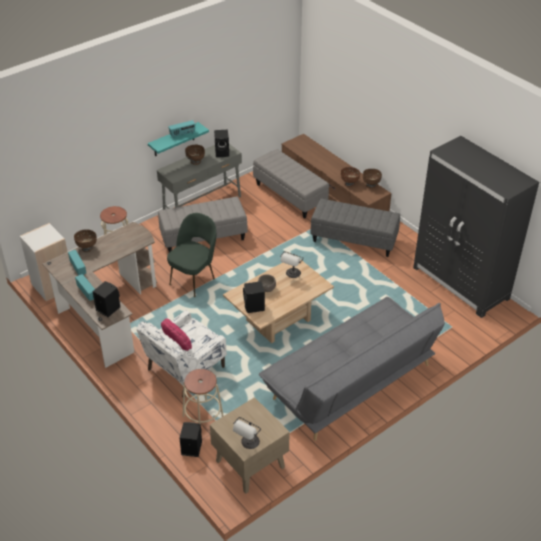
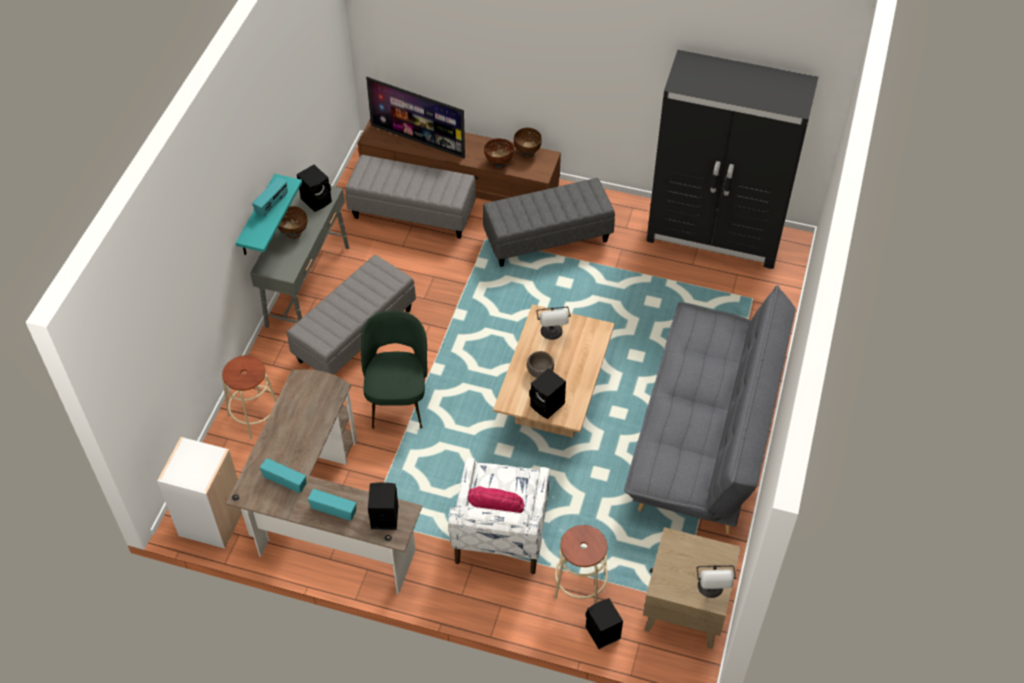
camera: 35 degrees left, 10 degrees up
(87, 248) = (268, 445): brown bowl -> none
(315, 155) = (418, 140): none -> television

